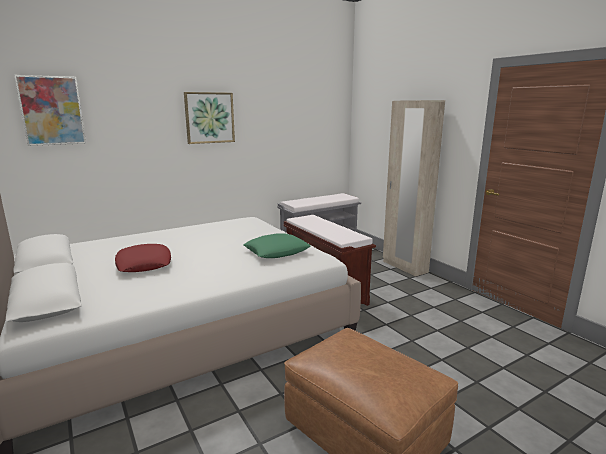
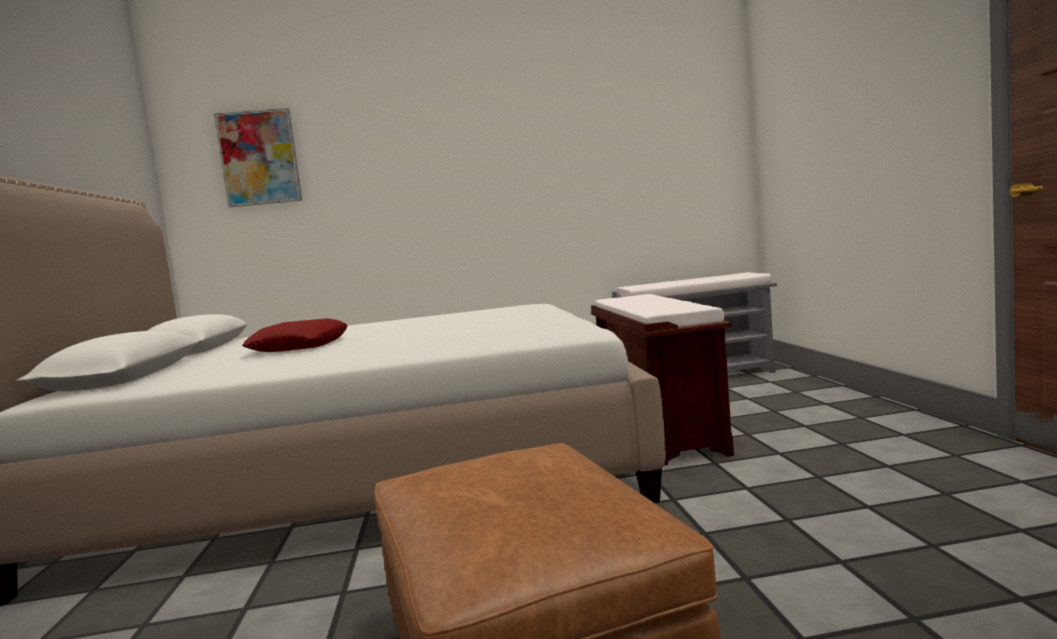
camera: 25 degrees right, 10 degrees down
(209, 118) = (483, 151): picture -> none
(276, 252) = (510, 327): green pillow -> none
(404, 267) = (861, 401): beige wardrobe -> none

